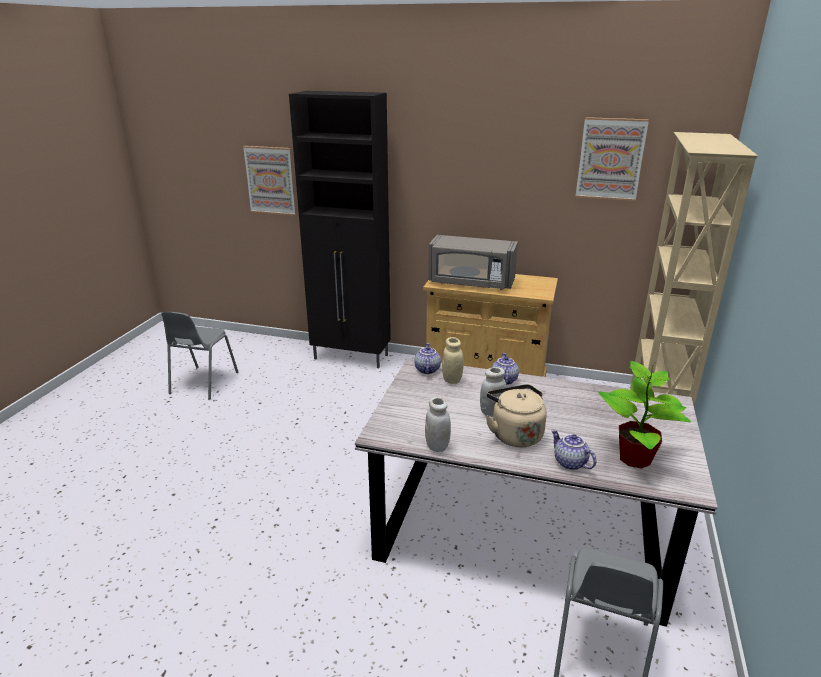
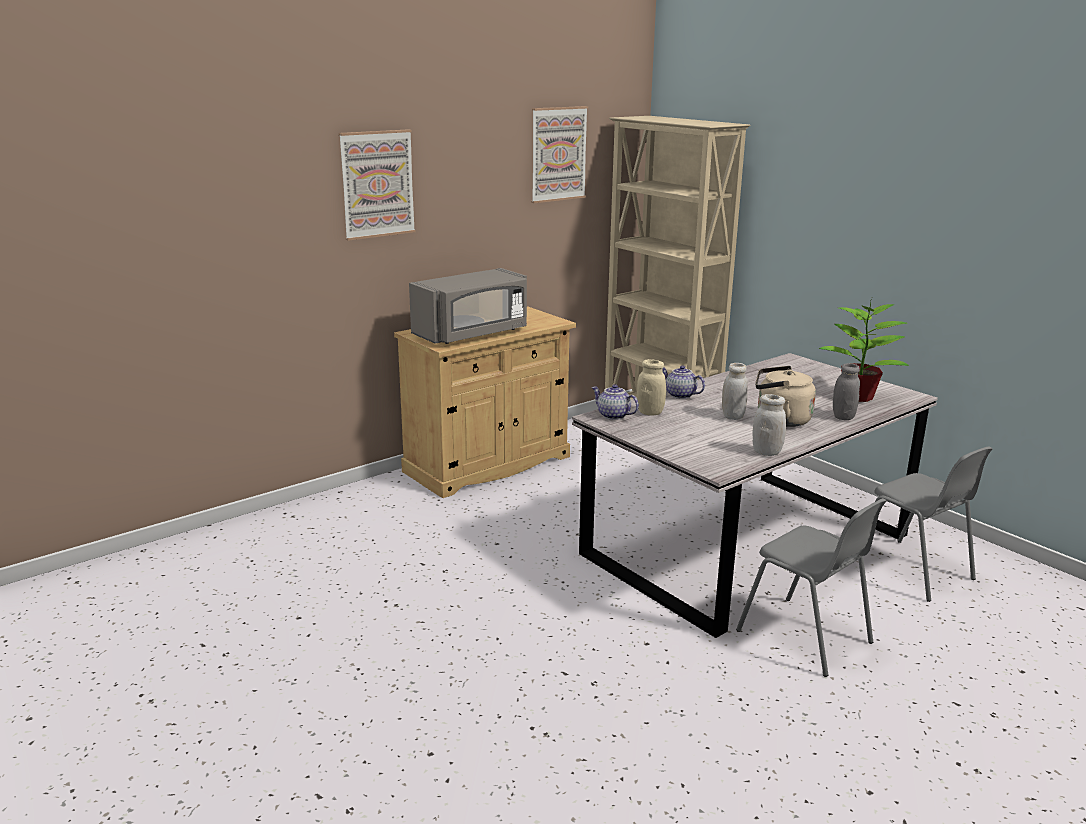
camera: 55 degrees left, 5 degrees down
(203, 383) = (152, 652): grey chair -> grey chair (805, 637)
(270, 180) = (100, 258): picture -> picture (377, 184)
(352, 357) = (298, 516): black cabinet -> none
(569, 463) = (843, 417): teapot -> grey jar

